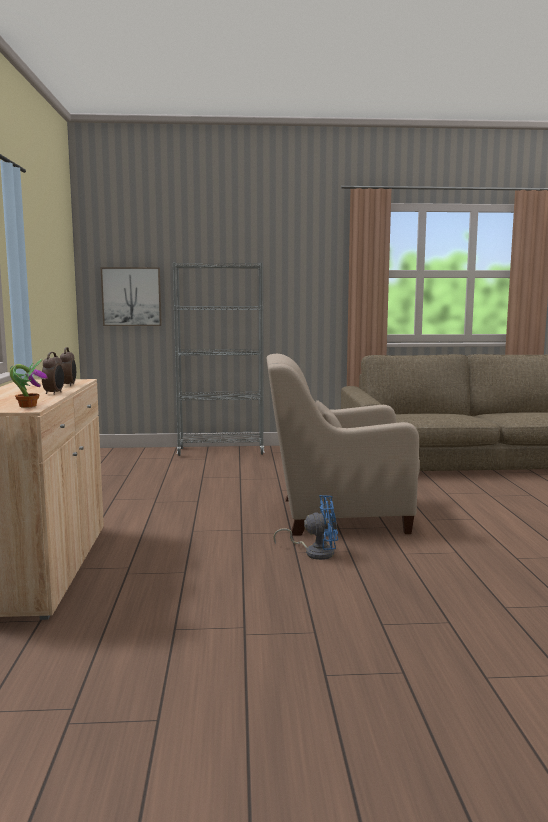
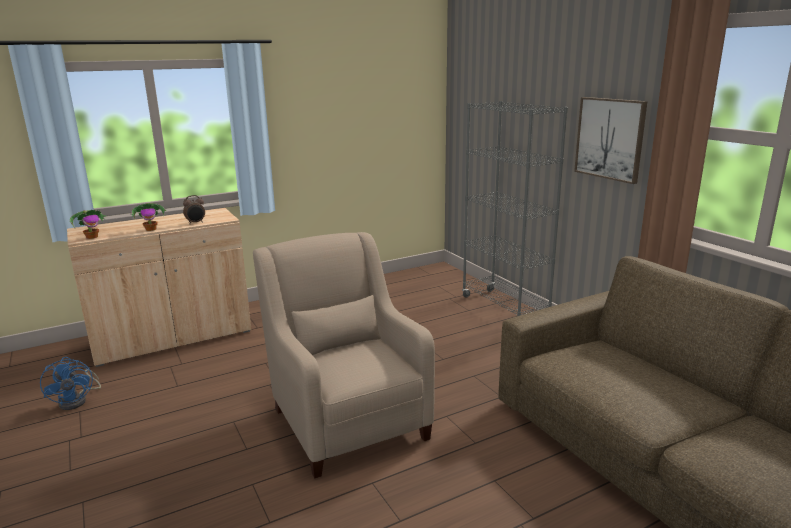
camera: 65 degrees right, 10 degrees up
(54, 393) = (151, 229): alarm clock -> potted plant
(131, 296) = (475, 130): picture -> picture (610, 138)
(315, 552) = (236, 431): blue fan -> blue fan (78, 400)

